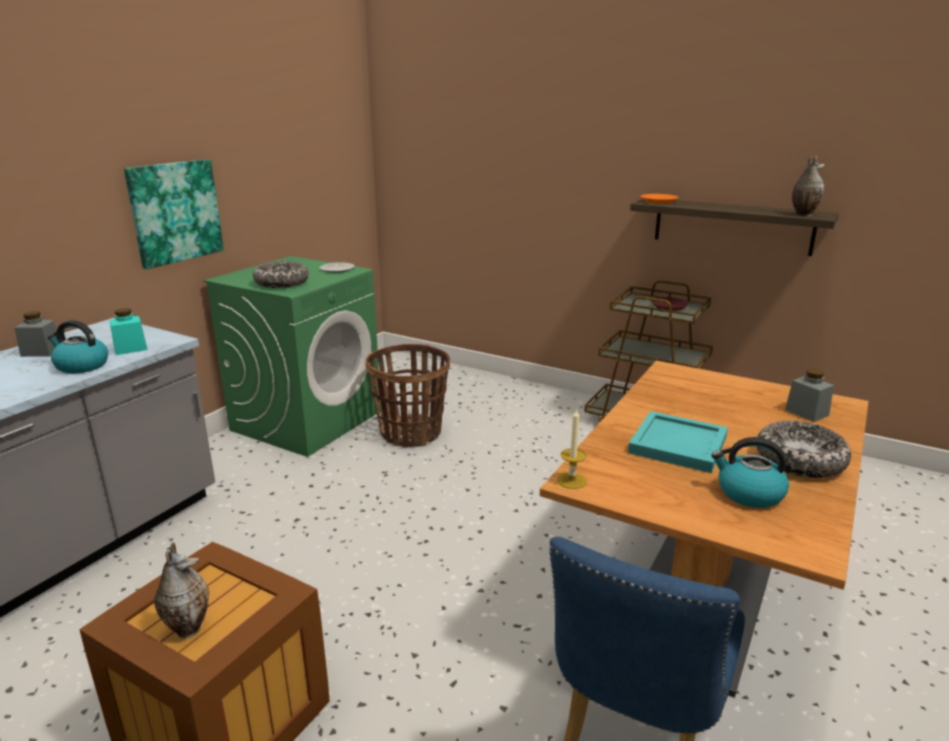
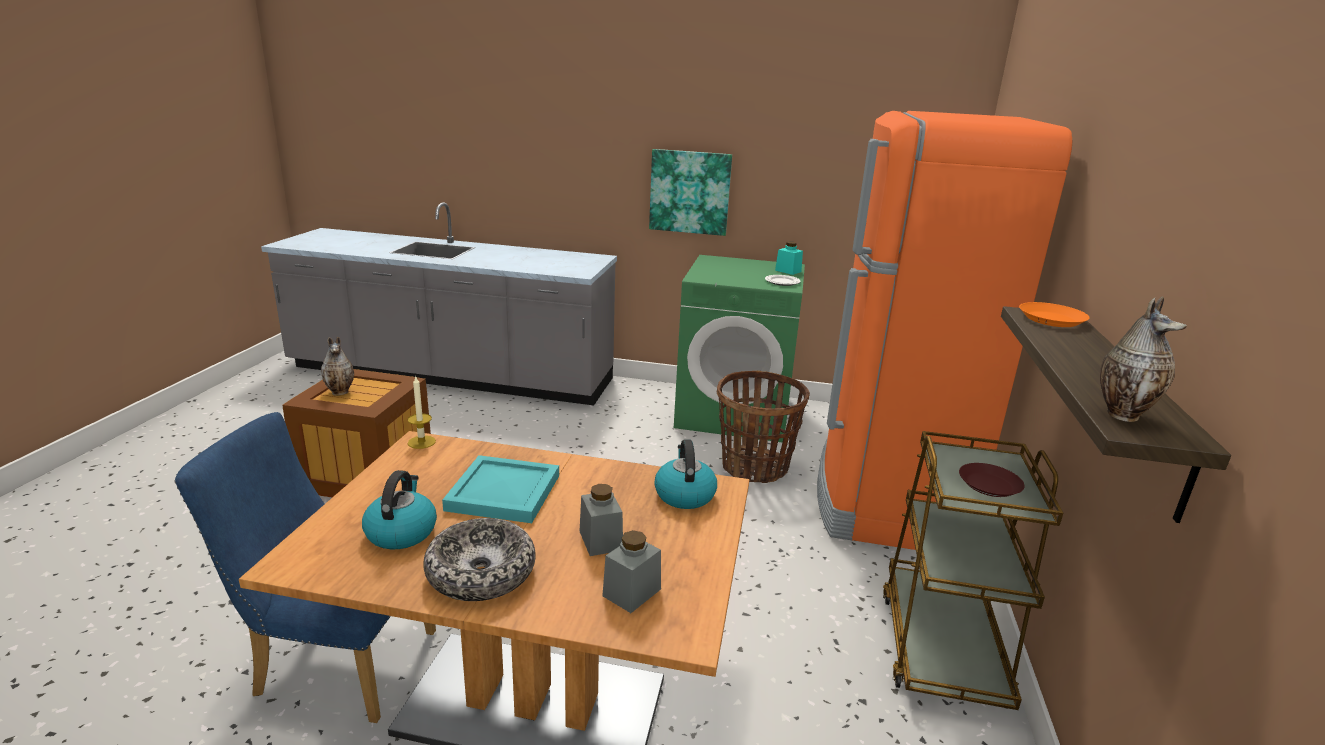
camera: 70 degrees right, 0 degrees up
(41, 352) = (542, 255): grey jar -> grey jar (600, 540)
(81, 366) = (524, 265): kettle -> kettle (684, 494)
(130, 349) = (559, 269): turquoise jar -> turquoise jar (788, 271)
(281, 283) = (717, 273): bowl -> none
(490, 396) = (886, 500): none -> orange fridge

